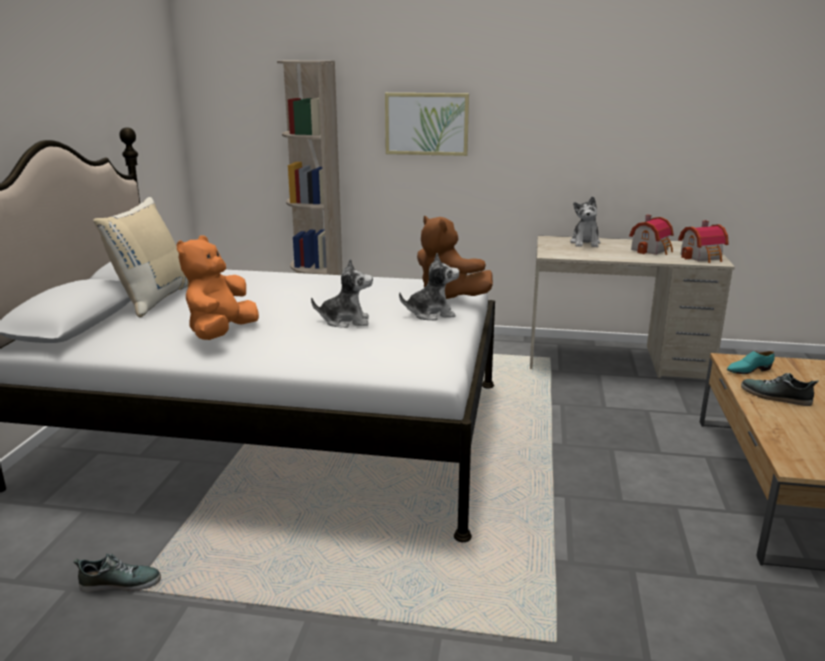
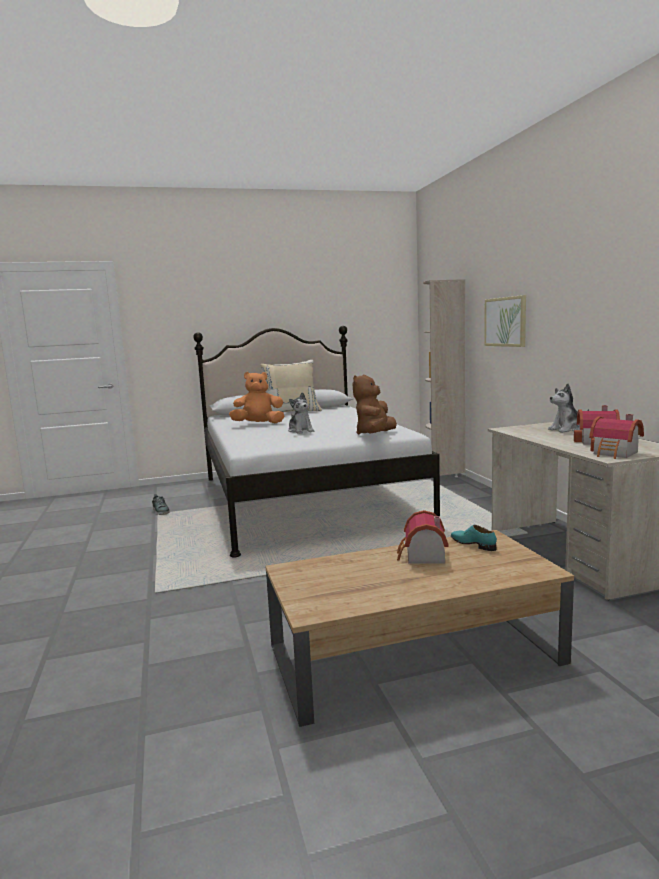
camera: 65 degrees right, 10 degrees down
(431, 314) = (337, 437): plush toy -> none
(775, 396) = (422, 556): shoe -> toy house

